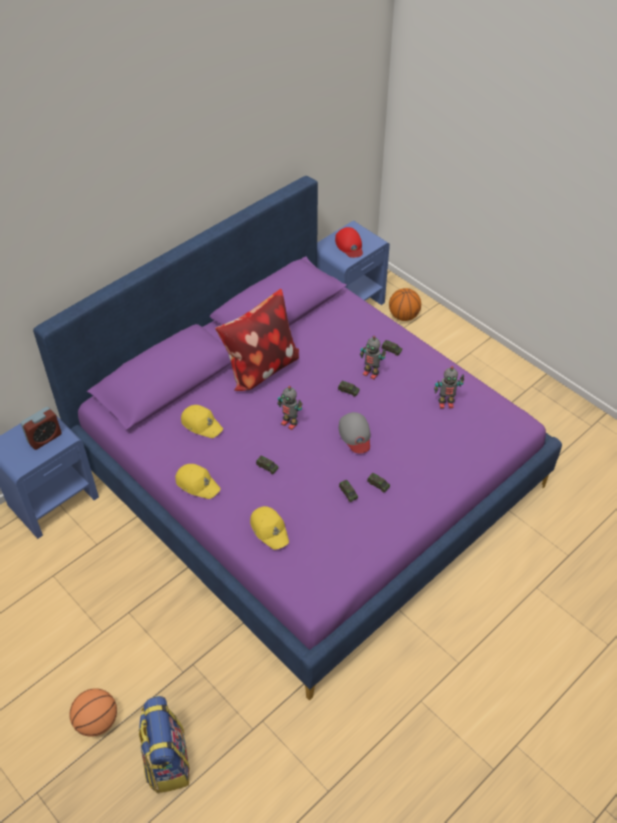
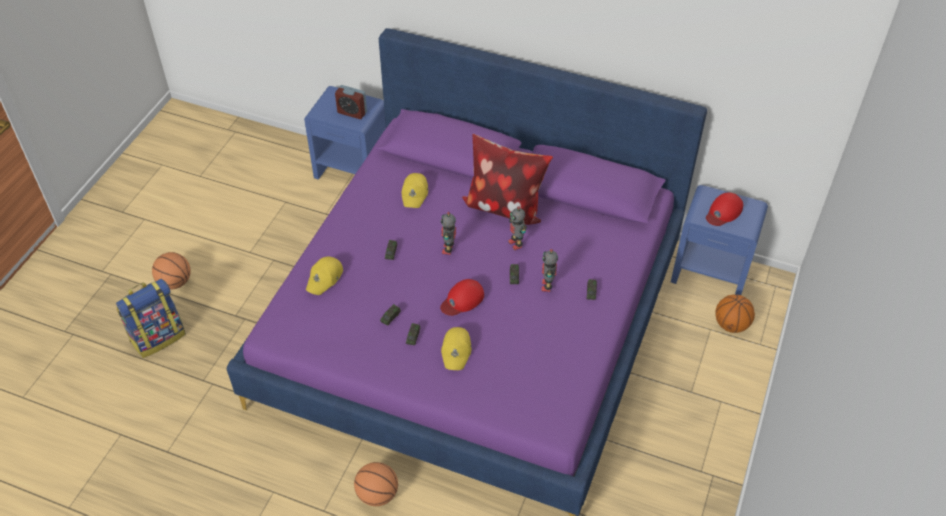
camera: 65 degrees right, 0 degrees up
(197, 484) = (350, 216): yellow cap -> yellow cap (456, 351)
(355, 435) = (462, 300): grey cap -> red cap
(445, 404) = (545, 357): toy robot -> toy robot (516, 244)
(459, 613) = (377, 494): none -> basketball

